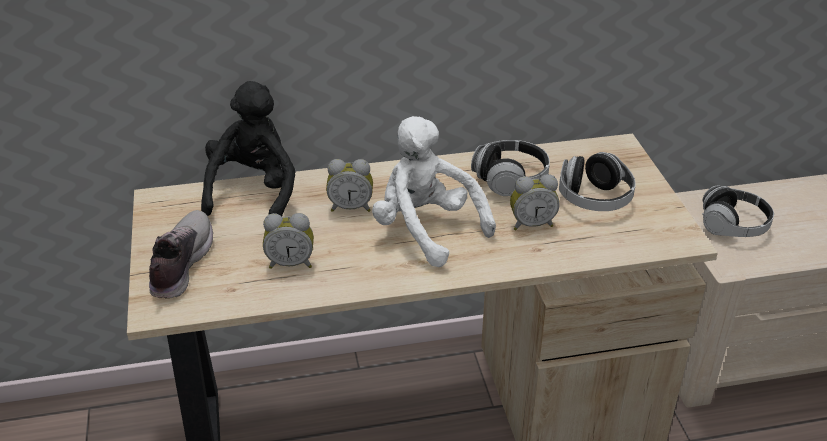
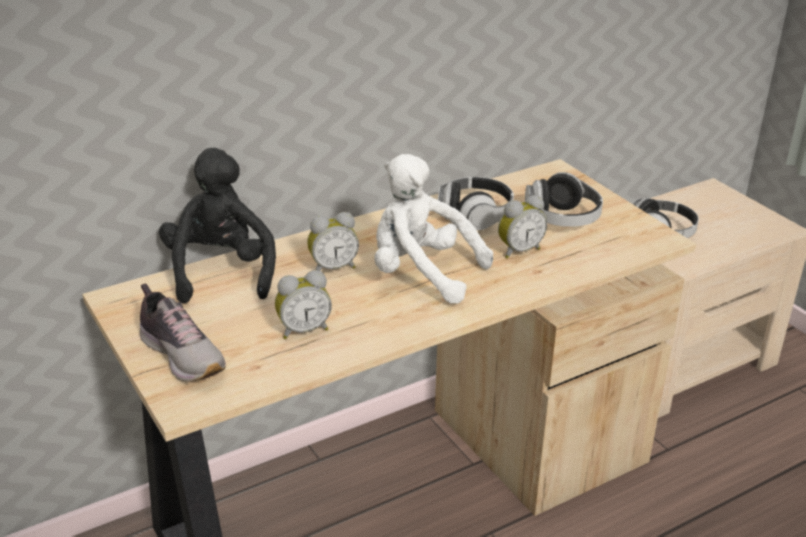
camera: 20 degrees left, 5 degrees down
(180, 264) = (183, 355): shoe -> shoe turned 150 degrees clockwise

